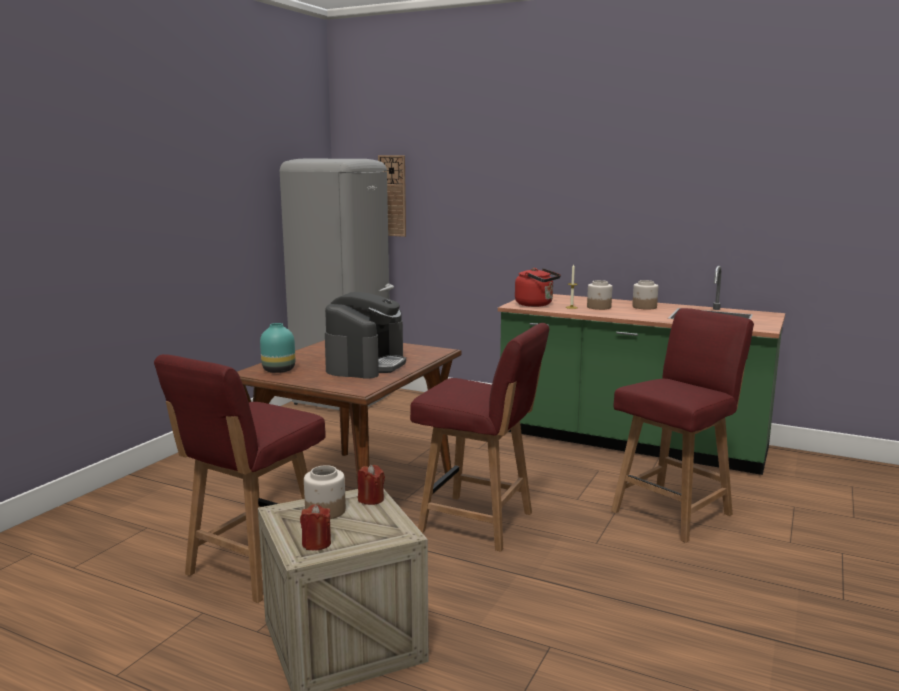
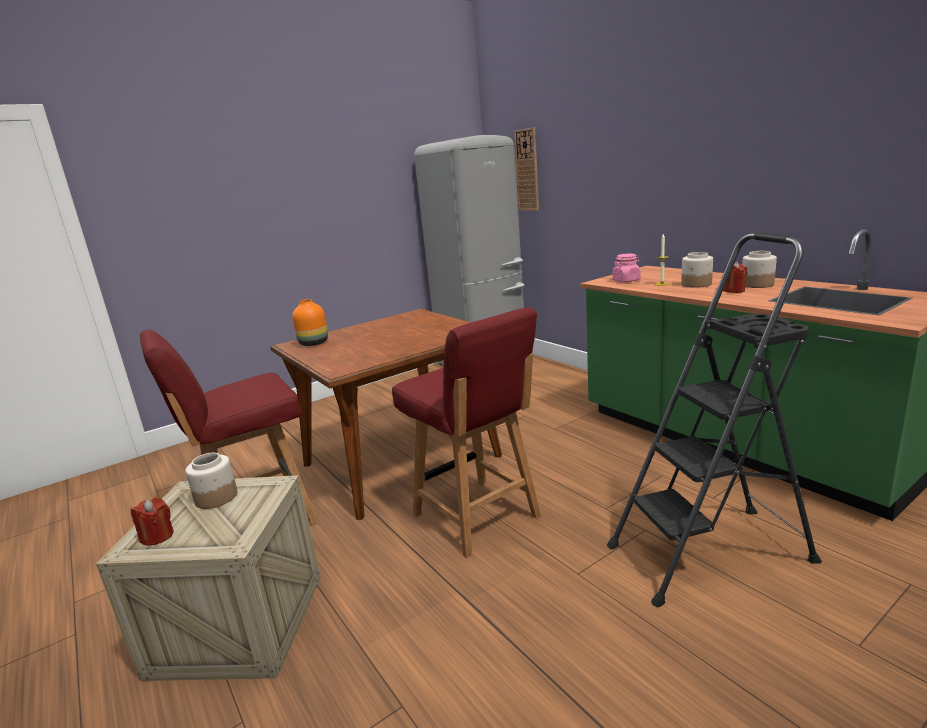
camera: 30 degrees right, 5 degrees up
(279, 370) = (313, 343): turquoise vase -> orange vase
(366, 365) = (388, 342): coffee machine -> none
(371, 499) = (267, 492): red candle -> red candle (733, 290)
(536, 304) = (626, 280): red kettle -> pink jar
(673, 512) = (712, 552): red chair -> step ladder

